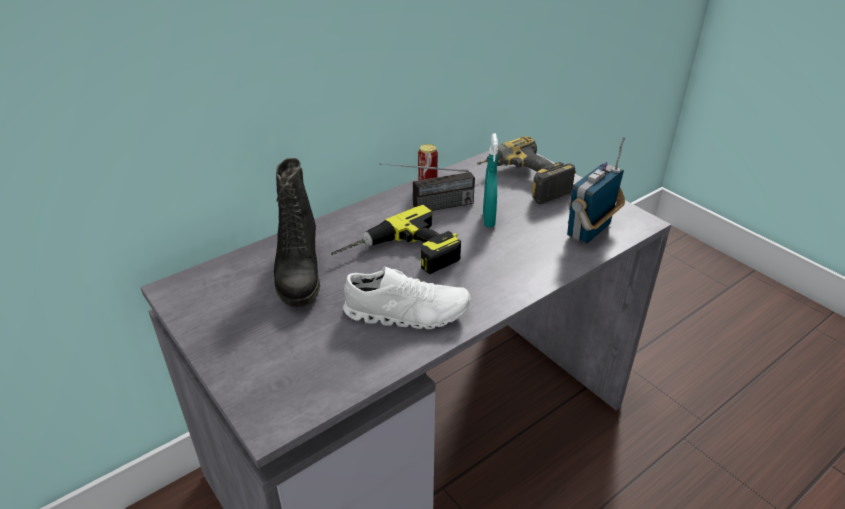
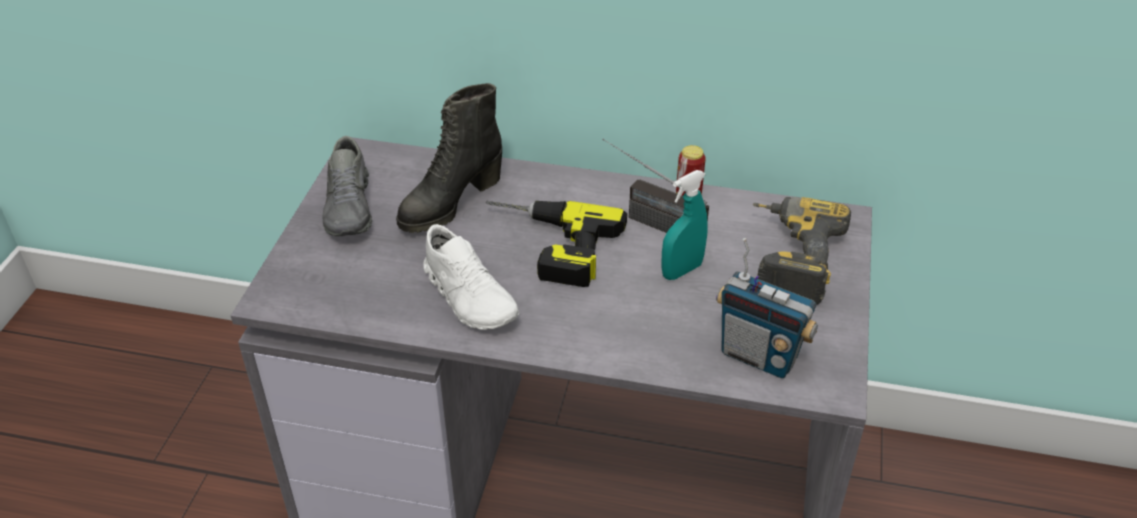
camera: 50 degrees right, 5 degrees up
(229, 323) = (350, 208): none -> grey shoe
(590, 231) = (759, 356): radio -> radio turned 150 degrees counterclockwise

